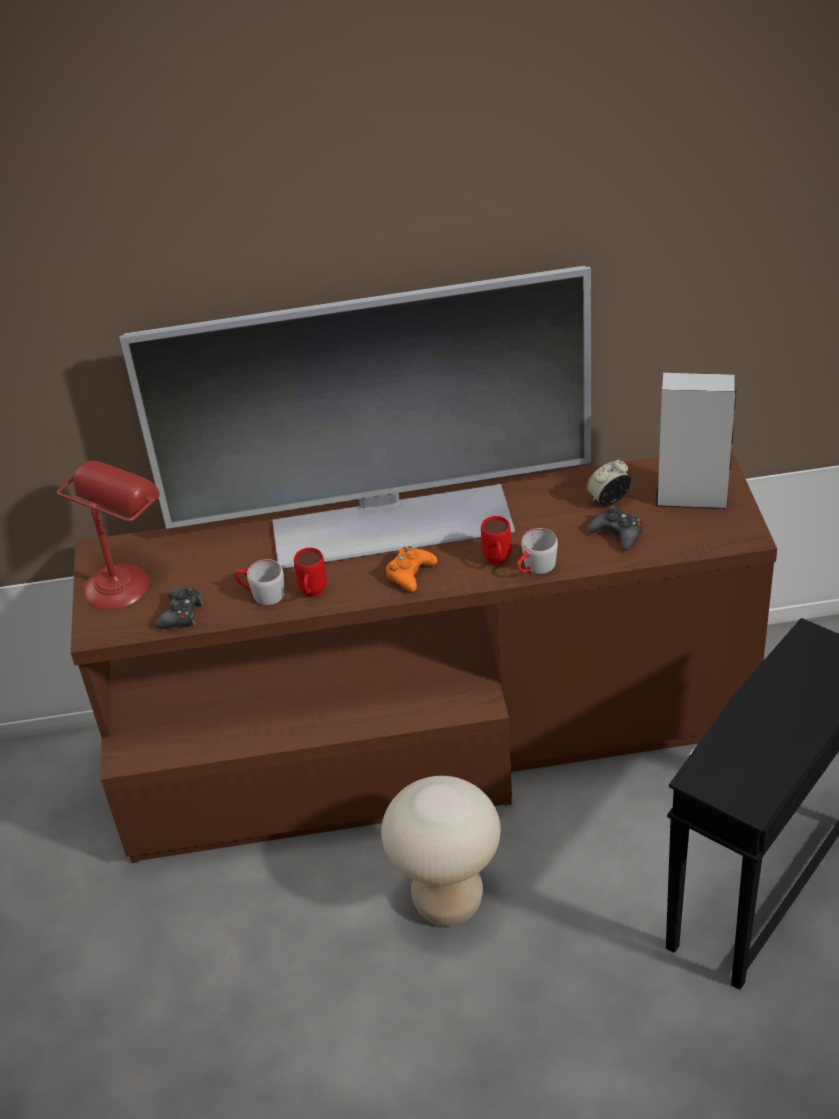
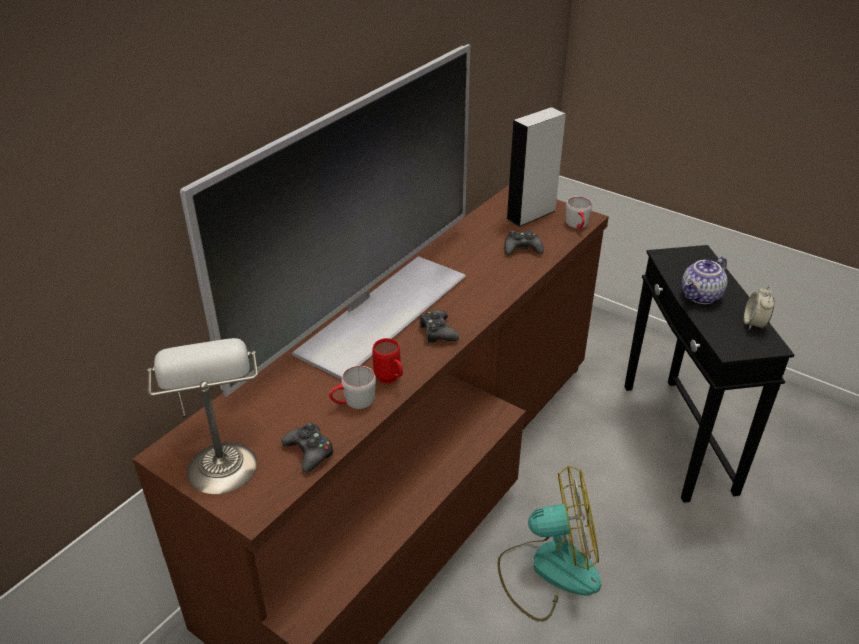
camera: 50 degrees left, 5 degrees down
(123, 577) = (219, 457): red table lamp -> white table lamp
(410, 573) = (437, 332): orange game controller -> black game controller
(448, 901) = (548, 570): beige stool -> fan
(498, 562) = (480, 297): red mug -> none
(535, 568) = (507, 288): grey mug -> grey mug (578, 225)
(609, 500) = (490, 235): alarm clock -> alarm clock (754, 324)
(769, 707) = (701, 296): none -> teapot

